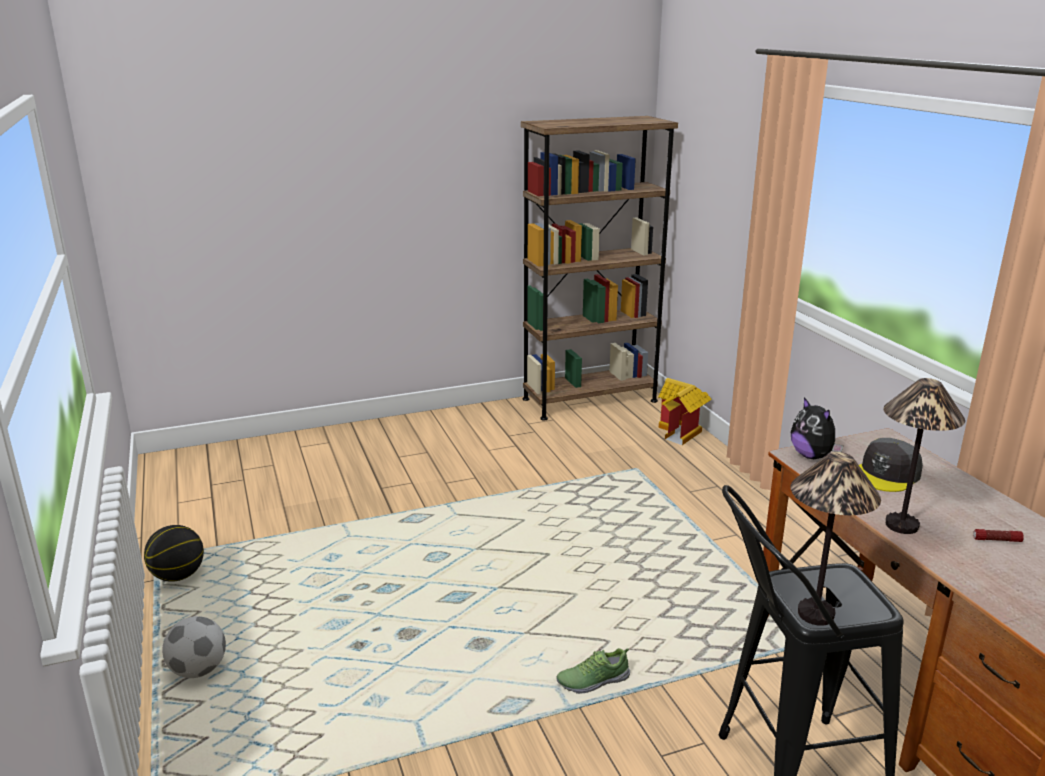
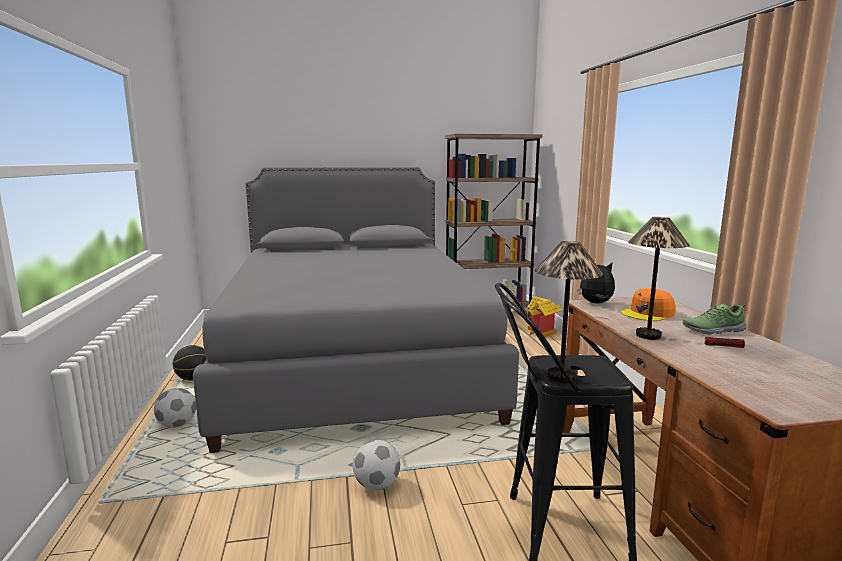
camera: 10 degrees right, 10 degrees down
(420, 515) = (354, 361): none -> grey bed
(539, 740) = (377, 485): none -> football
(592, 680) = (429, 455): shoe -> shoe (712, 330)
(812, 456) = (596, 303): plush toy -> plush toy turned 120 degrees clockwise
(886, 475) = (648, 313): grey cap -> orange cap

